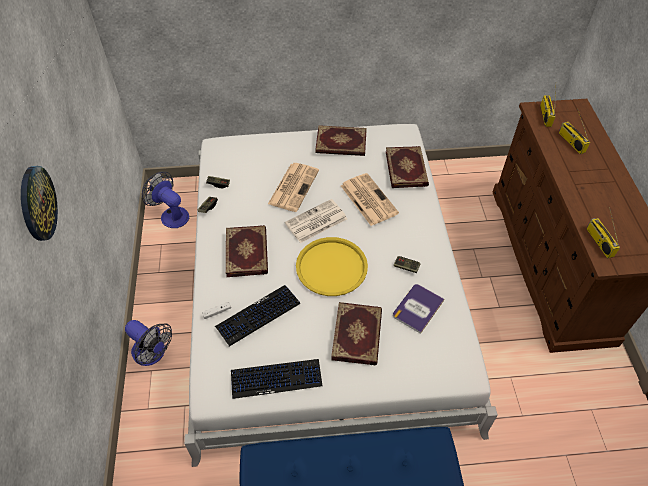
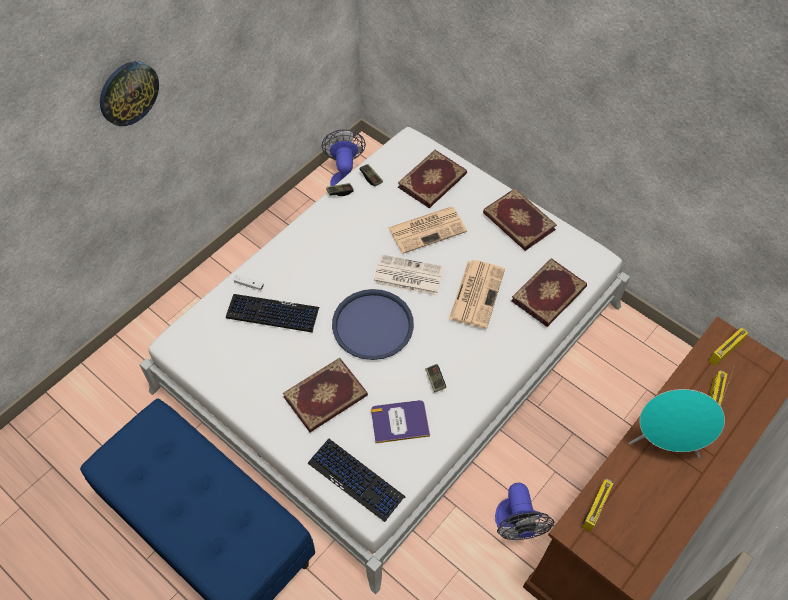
camera: 45 degrees right, 5 degrees up
(153, 354) = (211, 284): fan -> fan (516, 525)
(247, 252) = (324, 256): book -> book (433, 181)
(276, 378) = (230, 373): keyboard -> keyboard (356, 480)
(331, 267) = (372, 325): yellow tray -> blue tray
(582, 182) = (664, 443): none -> turquoise speaker

